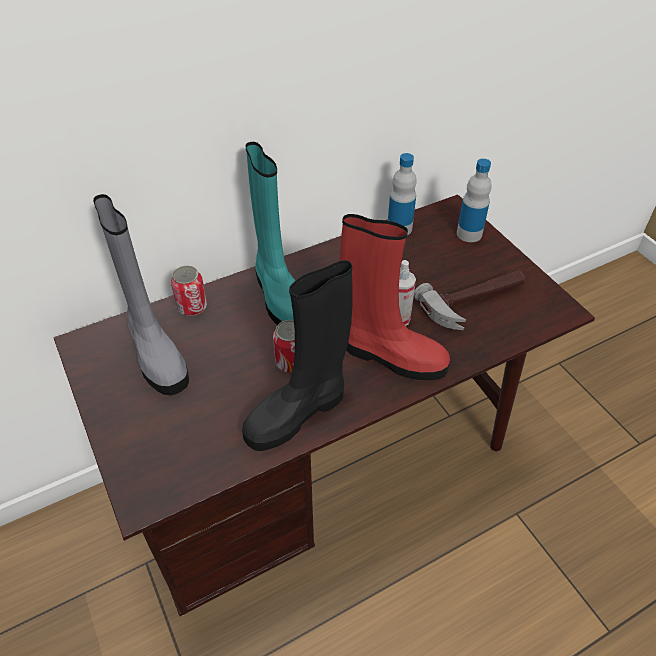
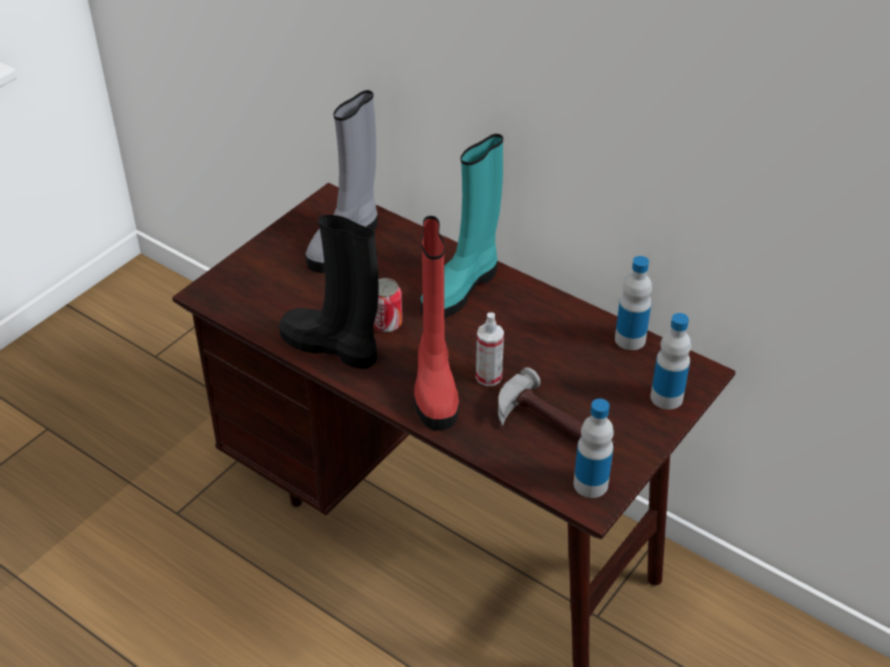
camera: 65 degrees right, 5 degrees down
(192, 307) = (412, 240): can -> none
(542, 304) = (590, 484): none -> bottle

